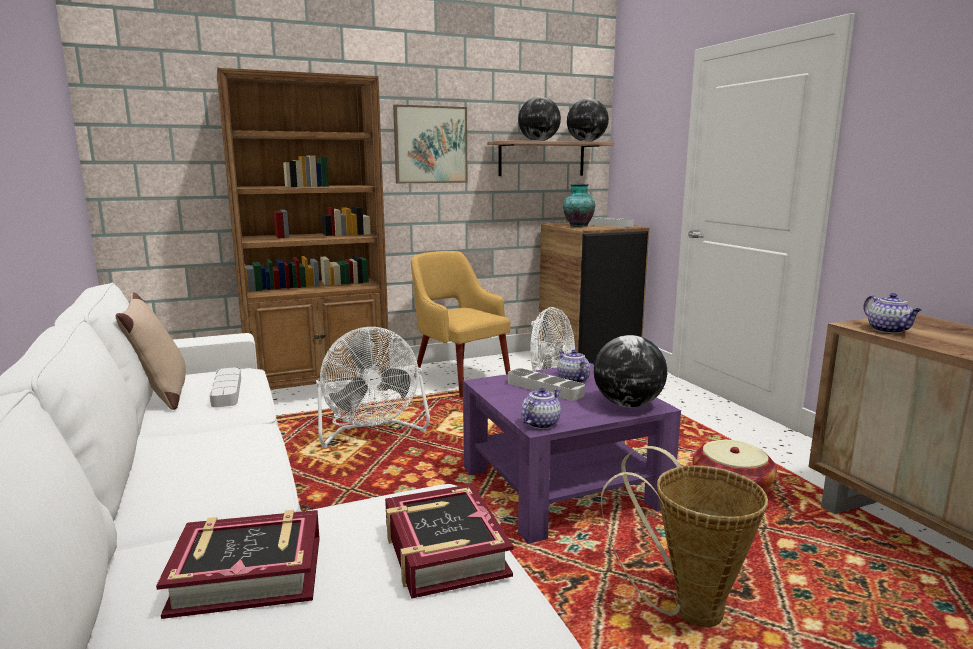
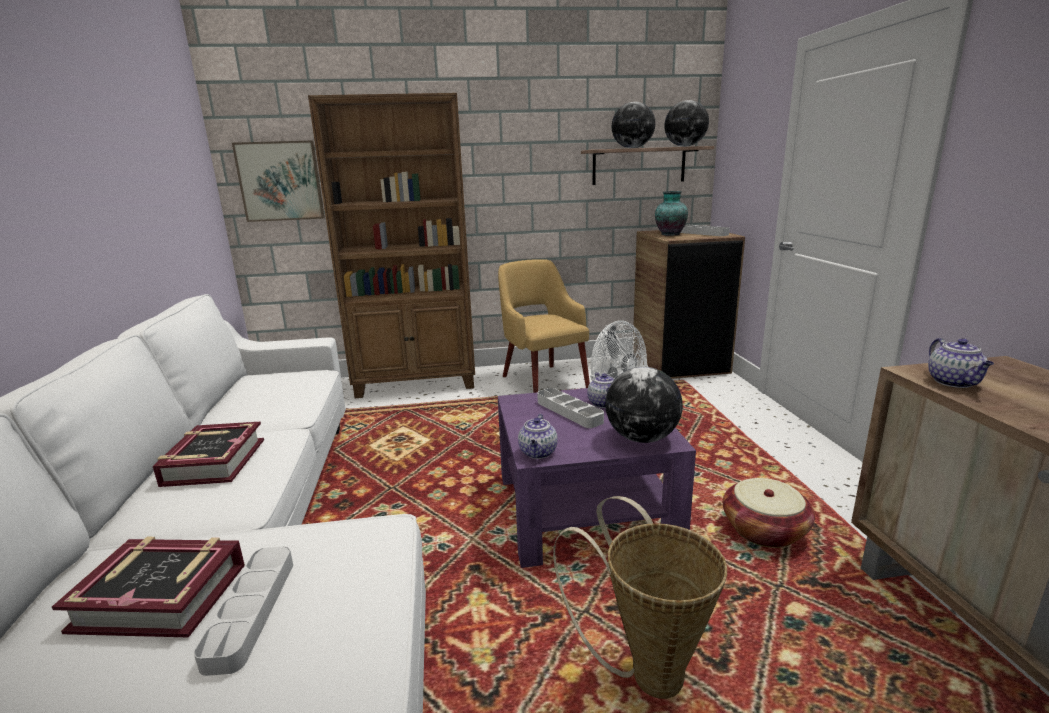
camera: 15 degrees right, 5 degrees up
(161, 396) = (235, 395): beige pillow -> none
(227, 391) = (287, 394): grey tray -> grey tray (251, 611)
(367, 432) = (435, 430): white fan -> none
(430, 145) = (523, 156): picture -> picture (280, 181)
(443, 550) = (342, 597): book -> book (214, 462)
(541, 423) = (538, 453): teapot -> teapot turned 135 degrees clockwise

